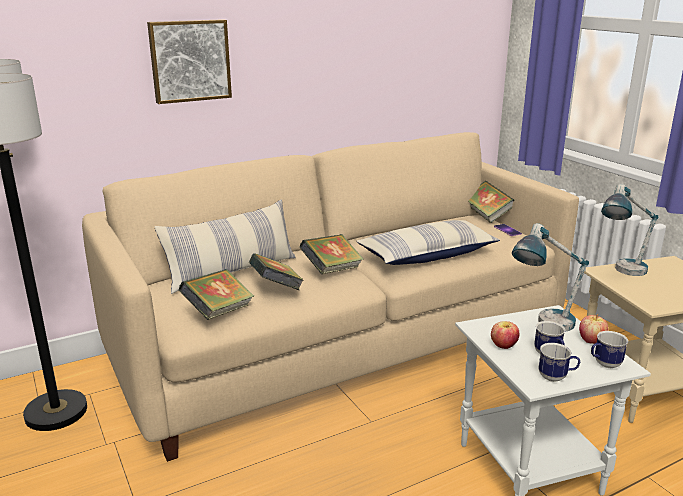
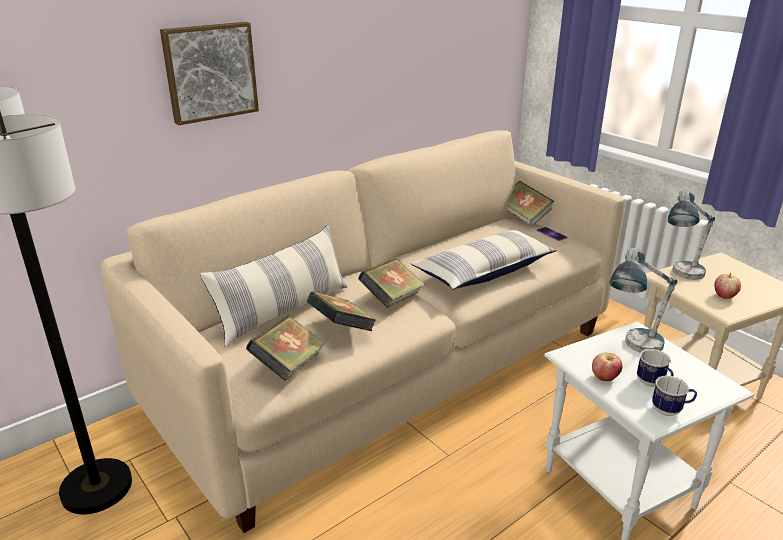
camera: 10 degrees left, 5 degrees up
(591, 340) = (685, 361): apple -> apple (724, 296)
(604, 364) = (708, 389): mug -> none

